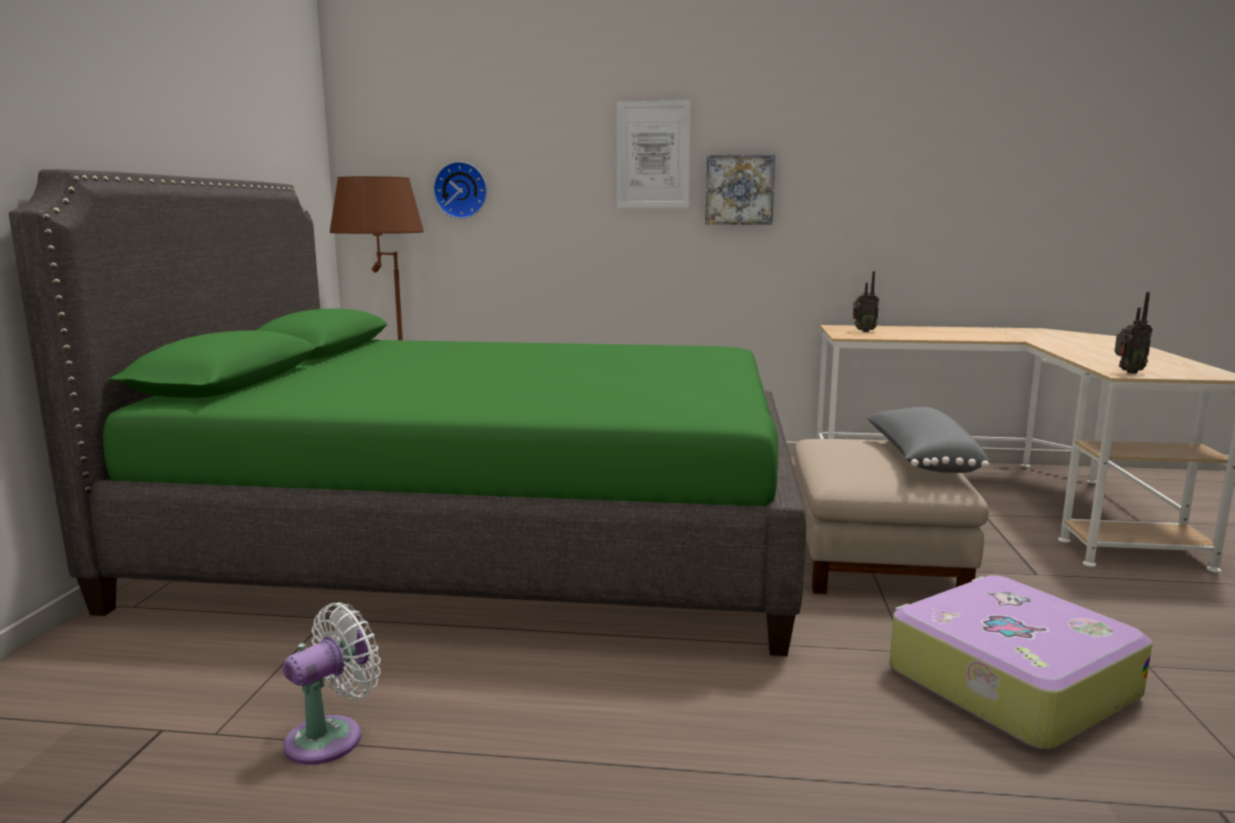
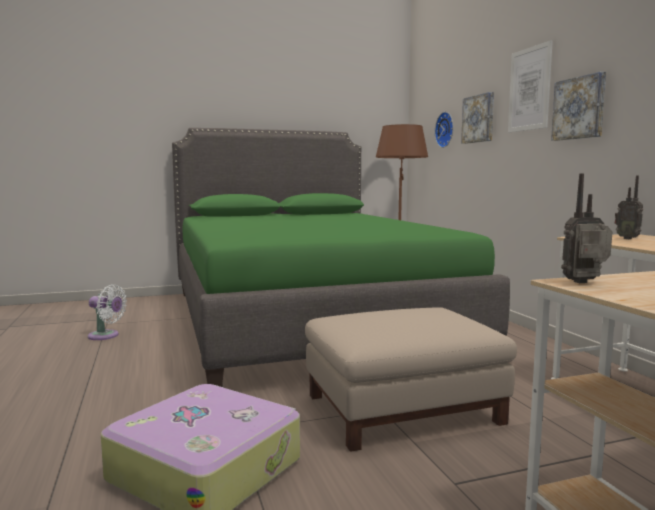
camera: 65 degrees right, 5 degrees down
(548, 182) = (479, 119): none -> picture
(920, 460) = (417, 330): grey pillow -> none
(1127, 372) = (586, 283): radio -> radio turned 120 degrees clockwise

